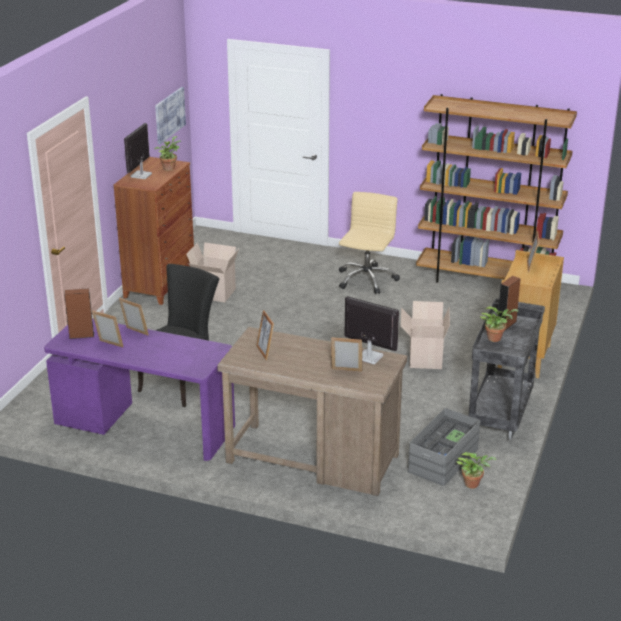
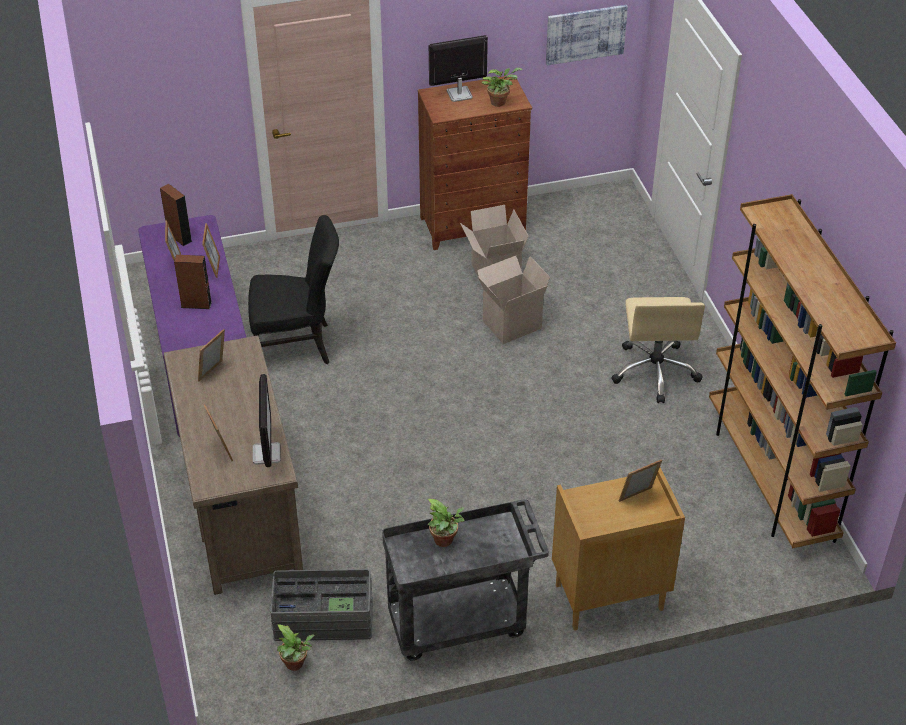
camera: 55 degrees right, 15 degrees up
(366, 279) = (655, 372): beige office chair -> beige office chair turned 105 degrees clockwise
(424, 358) = (521, 506): cardboard box -> cardboard box (511, 323)
(506, 324) = (488, 537): brown speaker -> brown speaker (196, 304)

